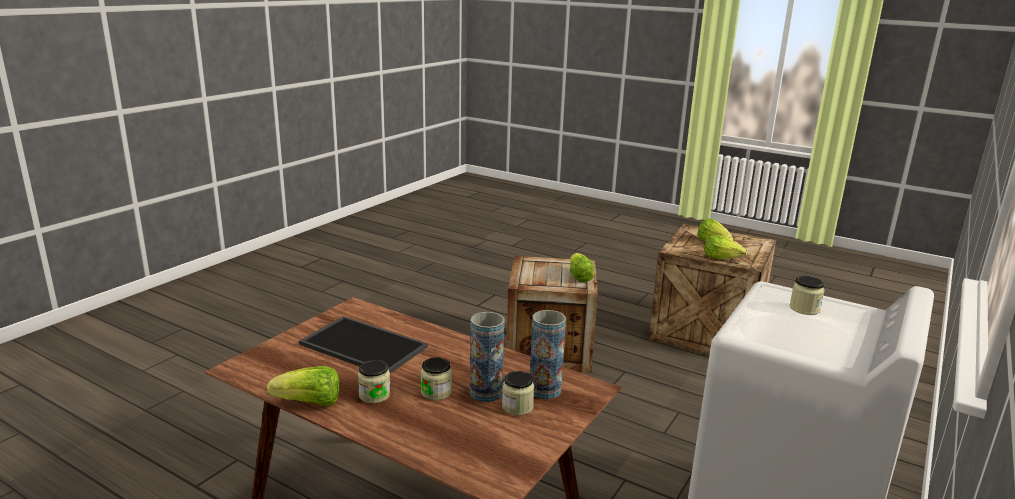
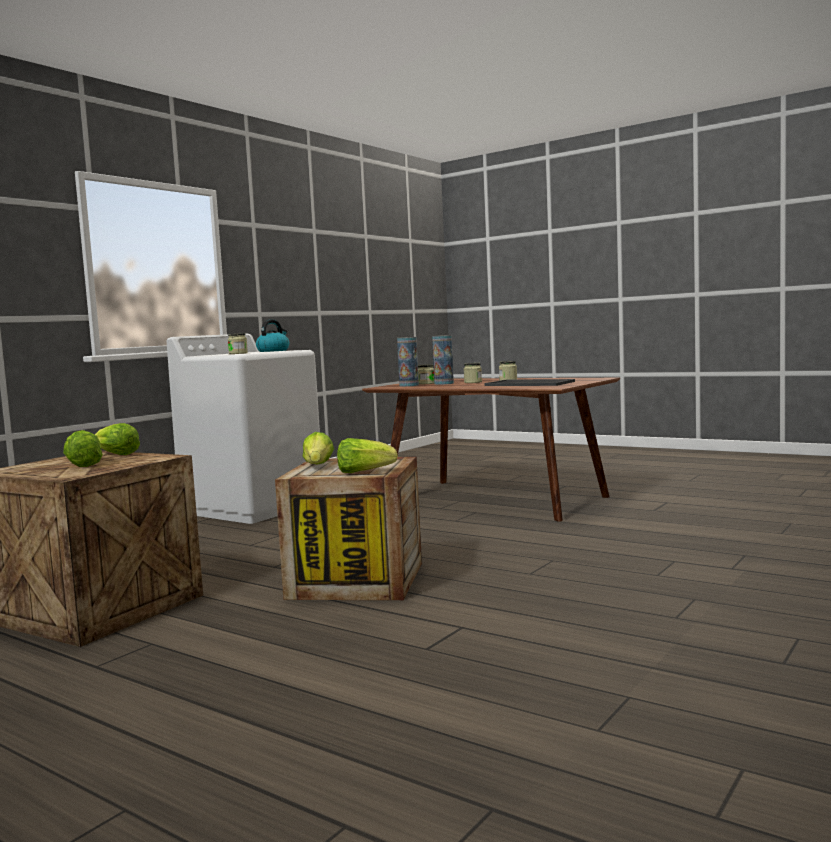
camera: 175 degrees left, 15 degrees down
(309, 403) = (542, 378): lettuce -> lettuce (364, 472)
(793, 343) = (273, 351): none -> kettle

